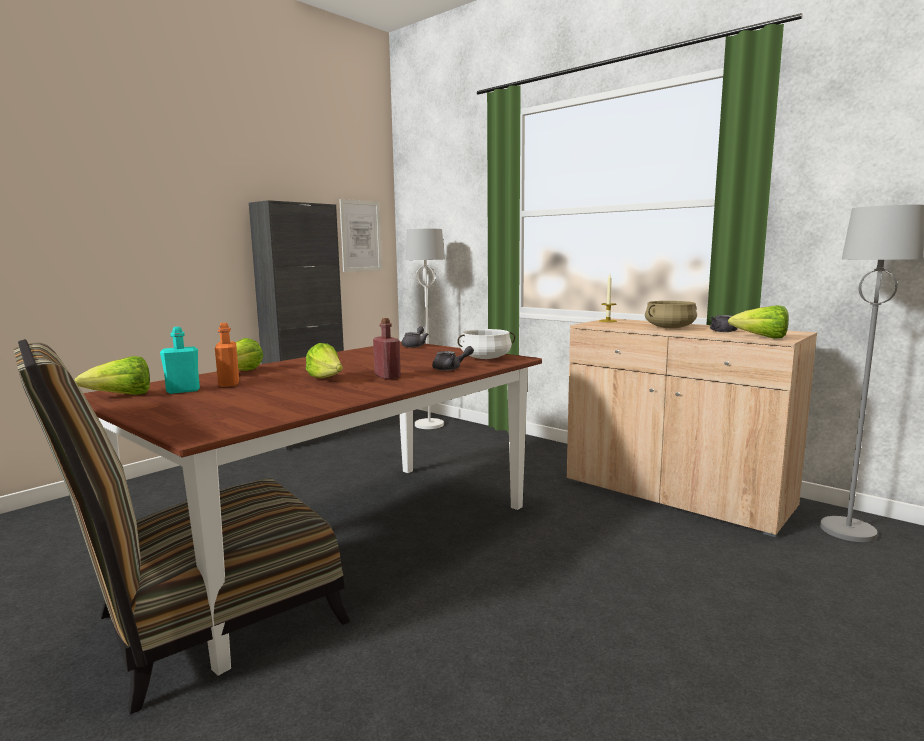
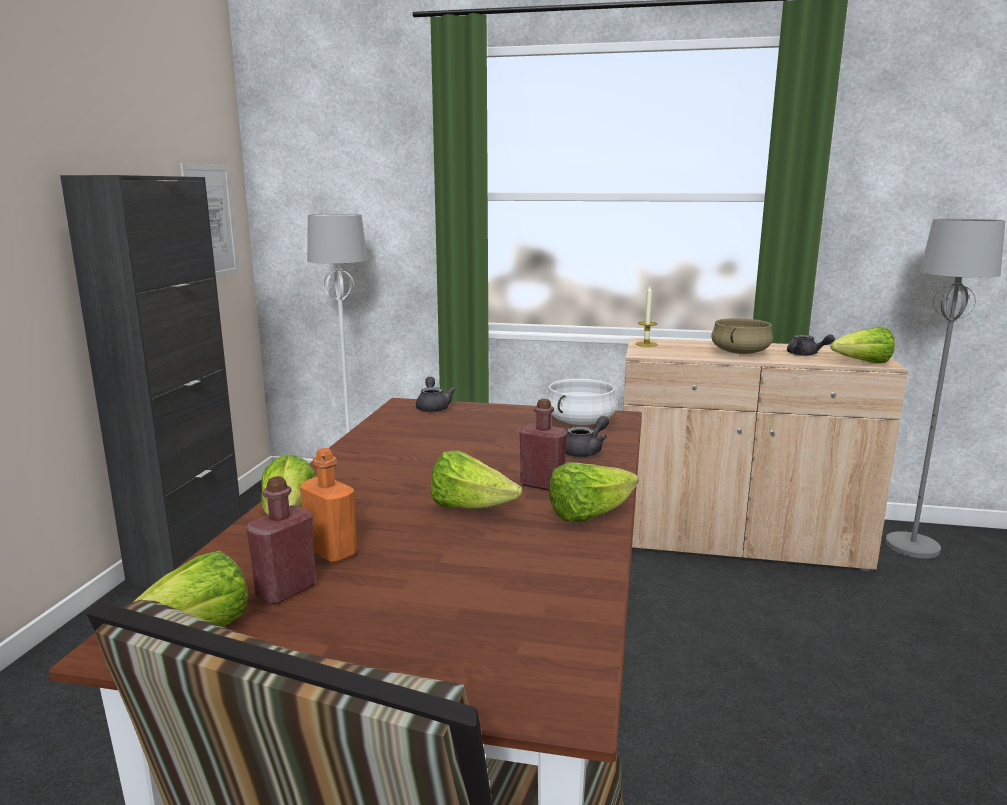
camera: 30 degrees left, 5 degrees up
(183, 390) = (286, 590): turquoise bottle -> red bottle
(379, 389) = (589, 515): none -> lettuce

